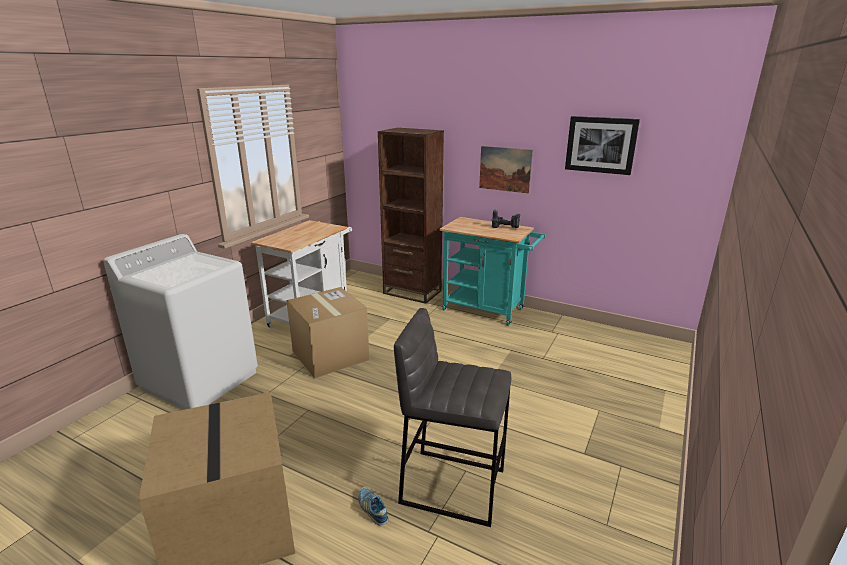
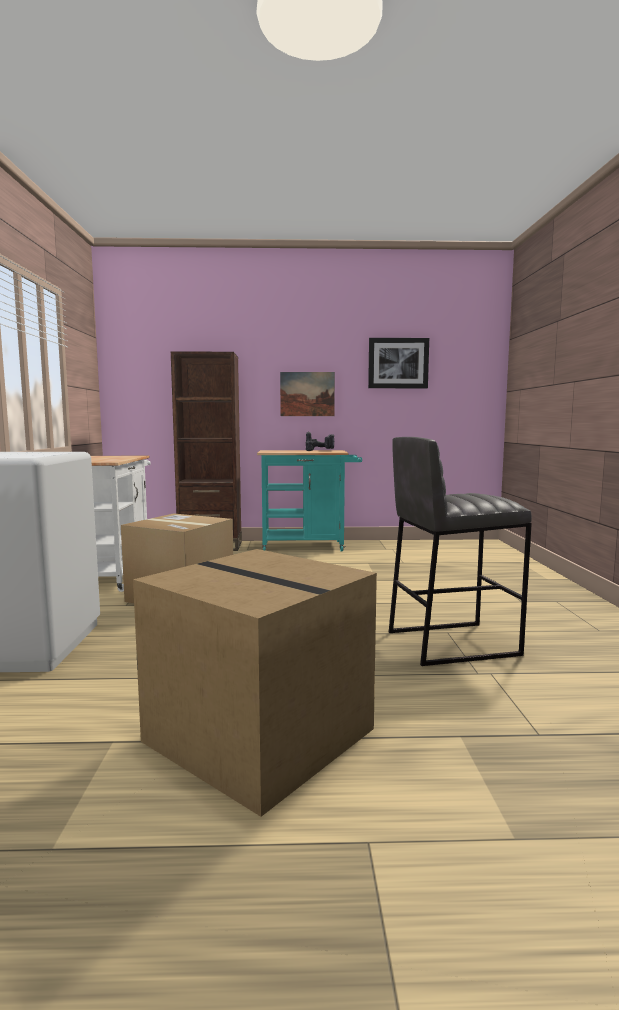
camera: 30 degrees left, 15 degrees down
(372, 509) = (403, 676): shoe -> none

